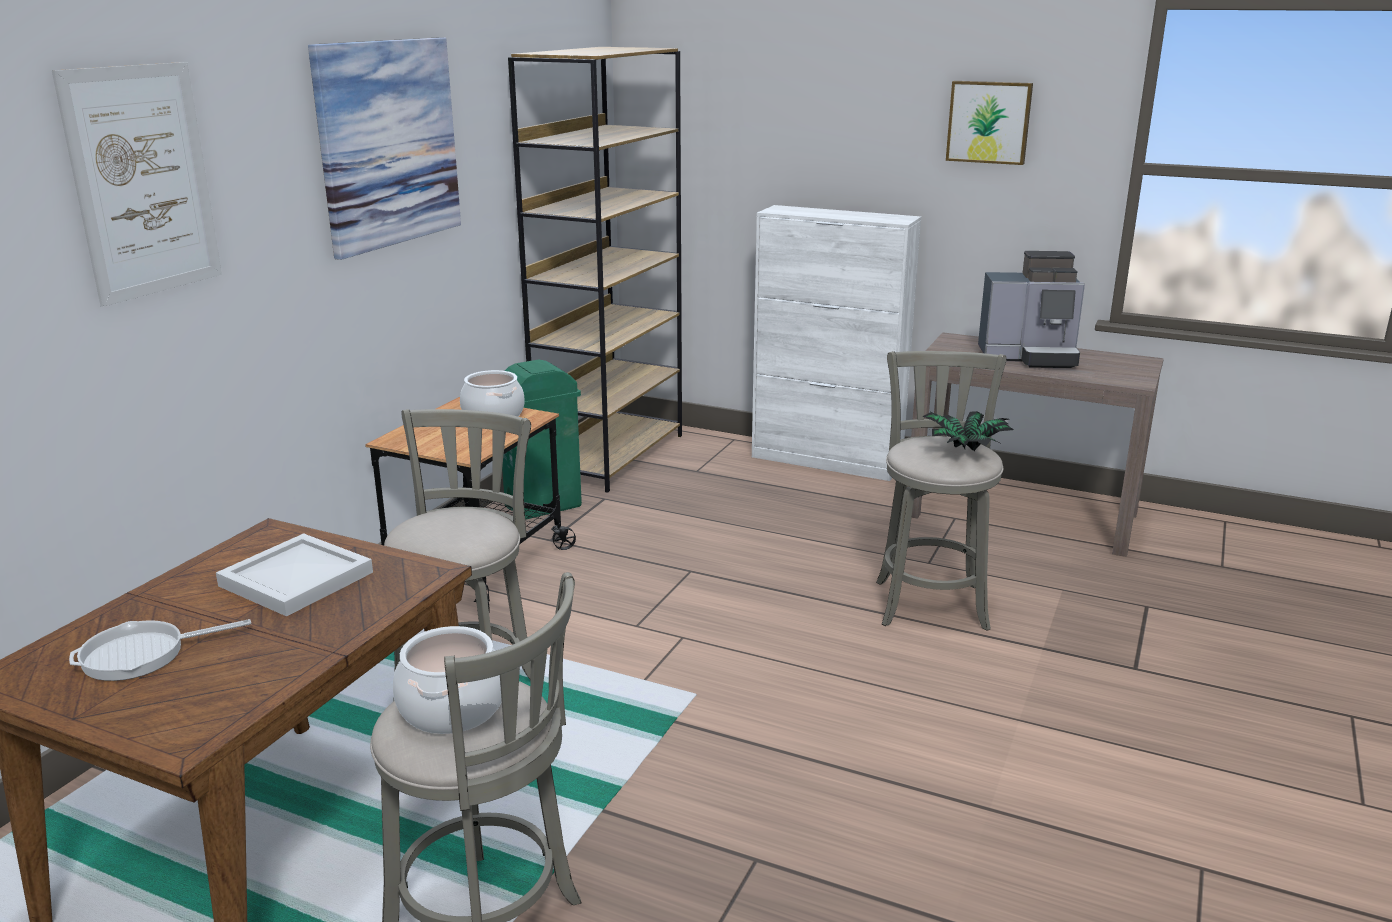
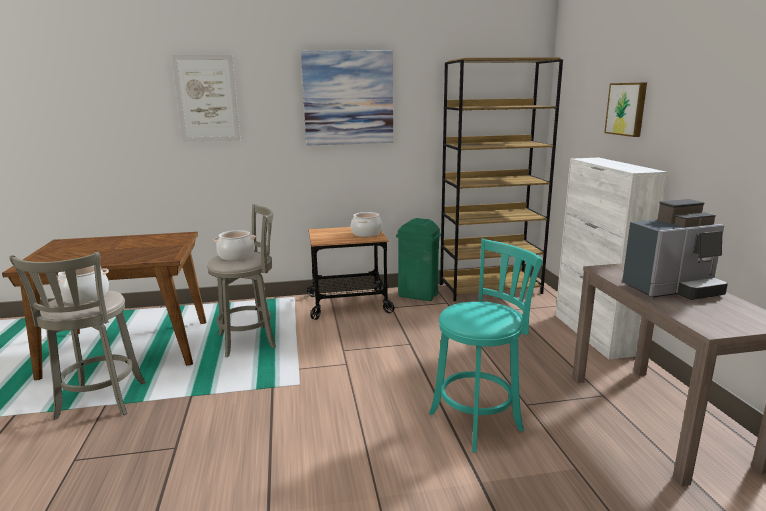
camera: 55 degrees right, 5 degrees down
(141, 655) = (81, 248): frying pan -> none
(296, 580) = (148, 246): white tray -> none
(445, 528) = (236, 256): none -> cooking pot
(930, 601) = (479, 420): grey stool -> turquoise stool
(963, 451) = (488, 317): potted plant -> none
(989, 122) = (719, 98): picture -> picture (627, 109)
(1029, 357) = (672, 289): coffee machine -> coffee machine turned 75 degrees counterclockwise

